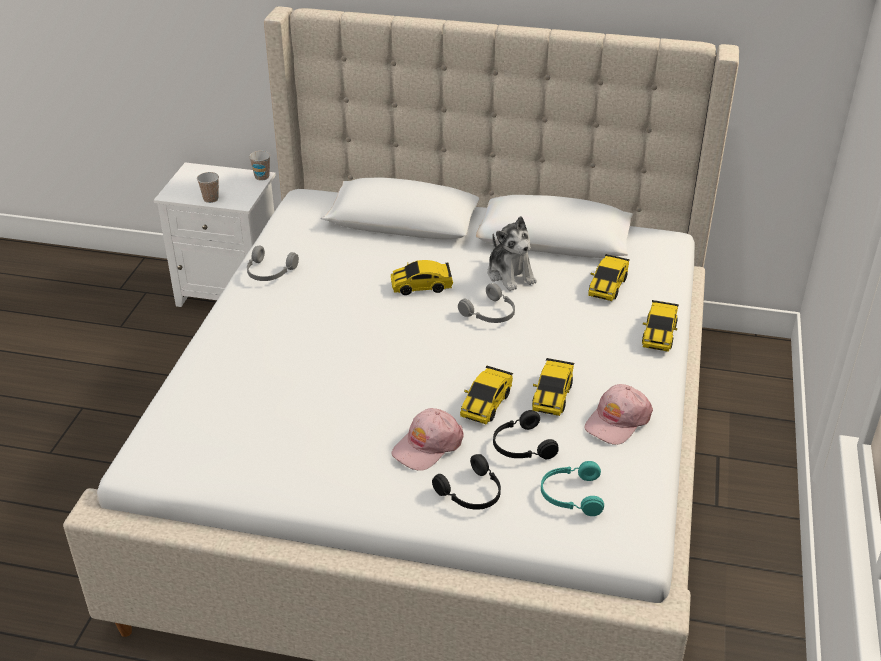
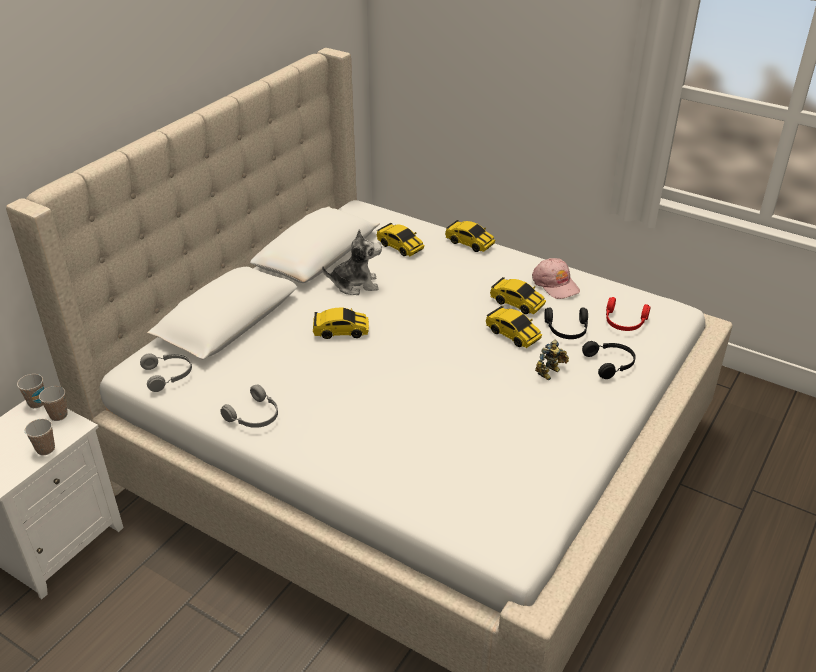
camera: 70 degrees left, 0 degrees up
(251, 191) = (58, 415): none -> cup
(421, 286) = (341, 331): toy car -> toy car turned 105 degrees counterclockwise
(427, 445) = (550, 373): pink cap -> toy robot
(490, 314) = (402, 306): grey headphones -> grey headphones (168, 375)
(570, 495) = (624, 322): turquoise headphones -> red headphones

